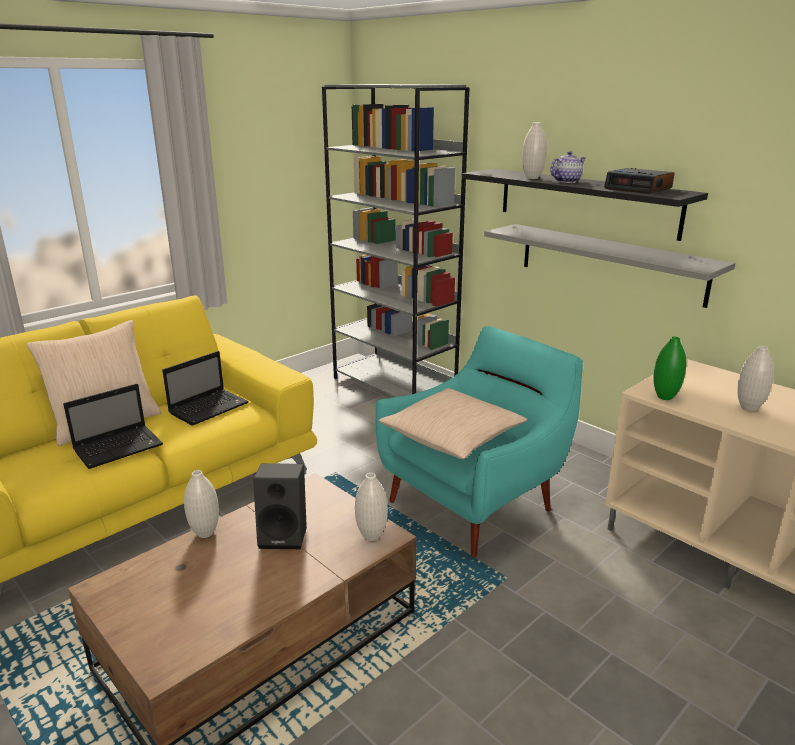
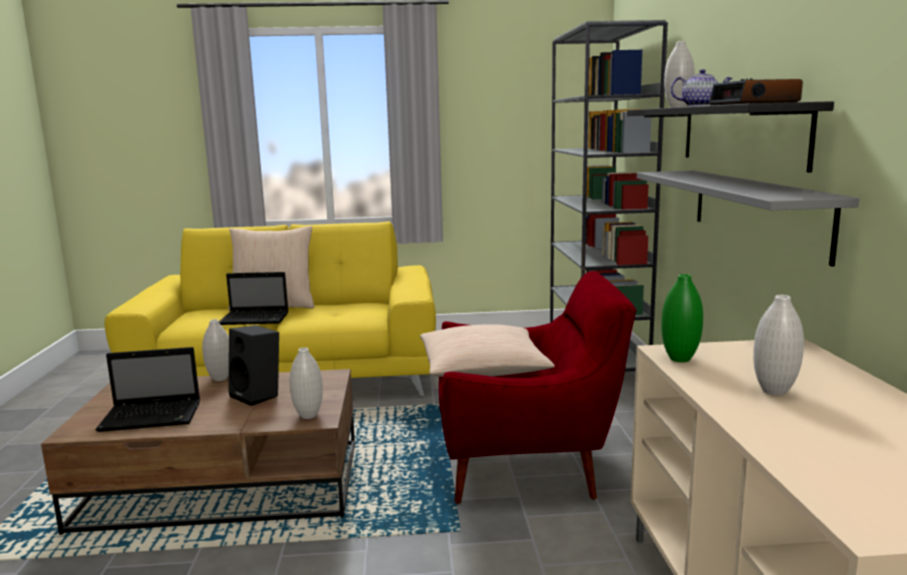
camera: 40 degrees right, 10 degrees down
(210, 407) = (348, 311): laptop -> laptop (153, 417)
(475, 503) = (528, 465): turquoise armchair -> red armchair

